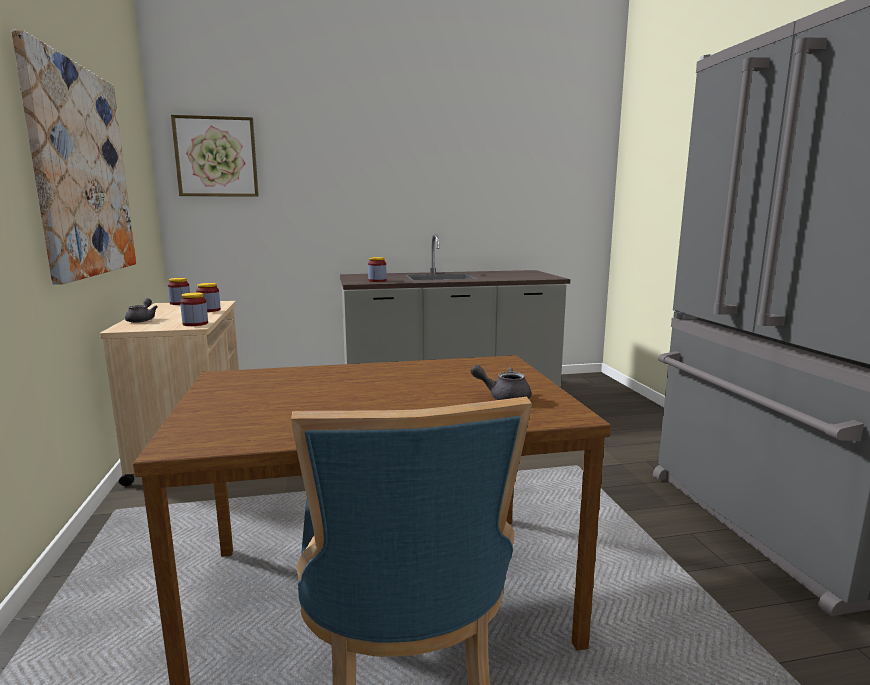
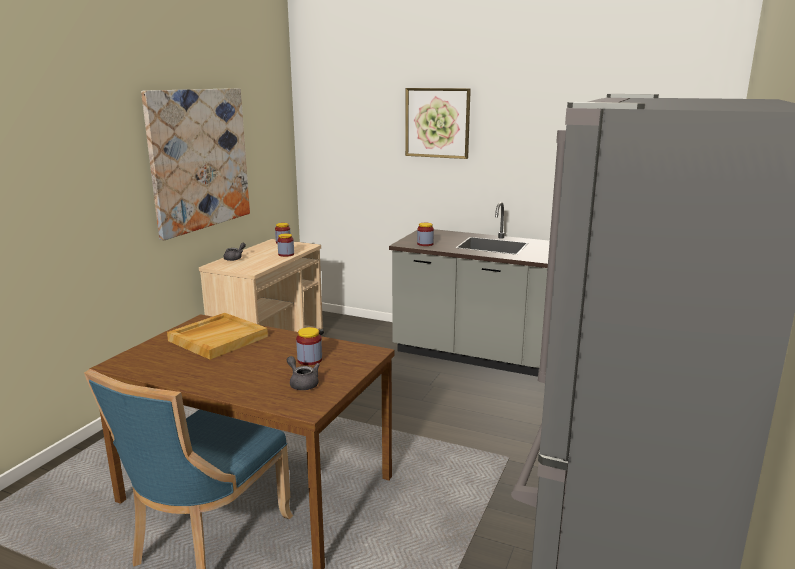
camera: 35 degrees right, 5 degrees up
(195, 324) = (255, 268): jar -> jar (309, 360)
(216, 157) = (334, 122): picture -> picture (437, 123)
(290, 385) = (218, 338): none -> beige tray

